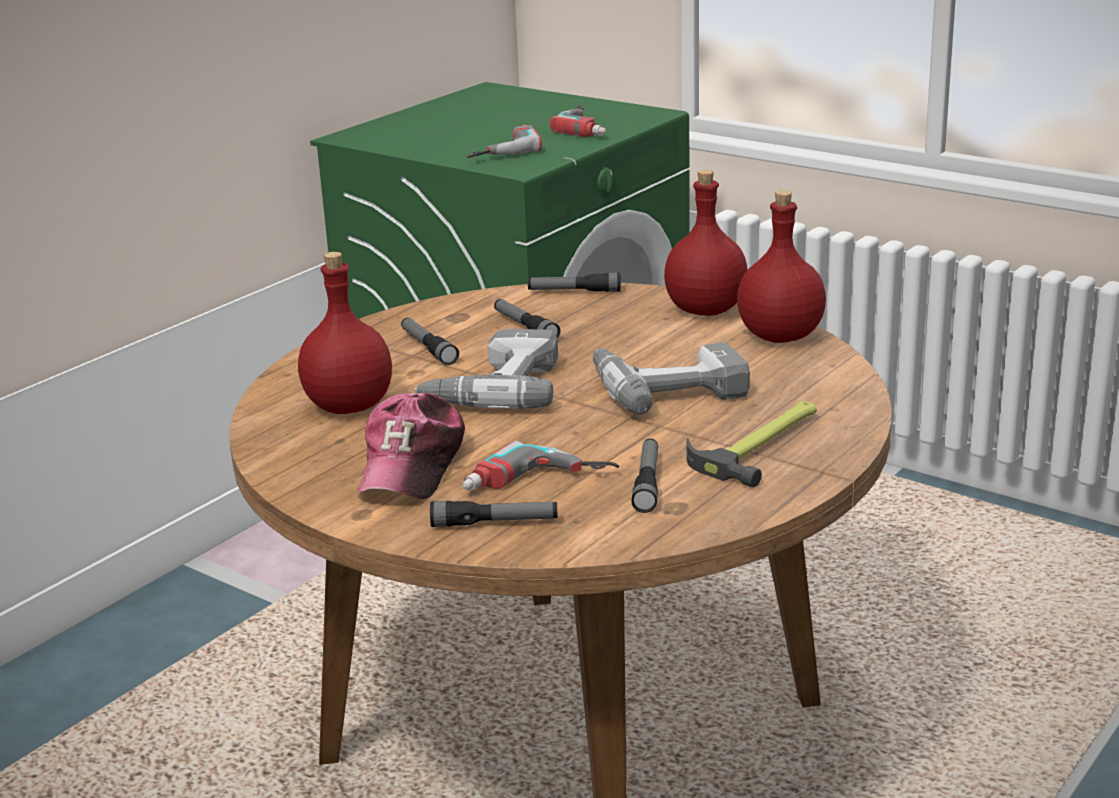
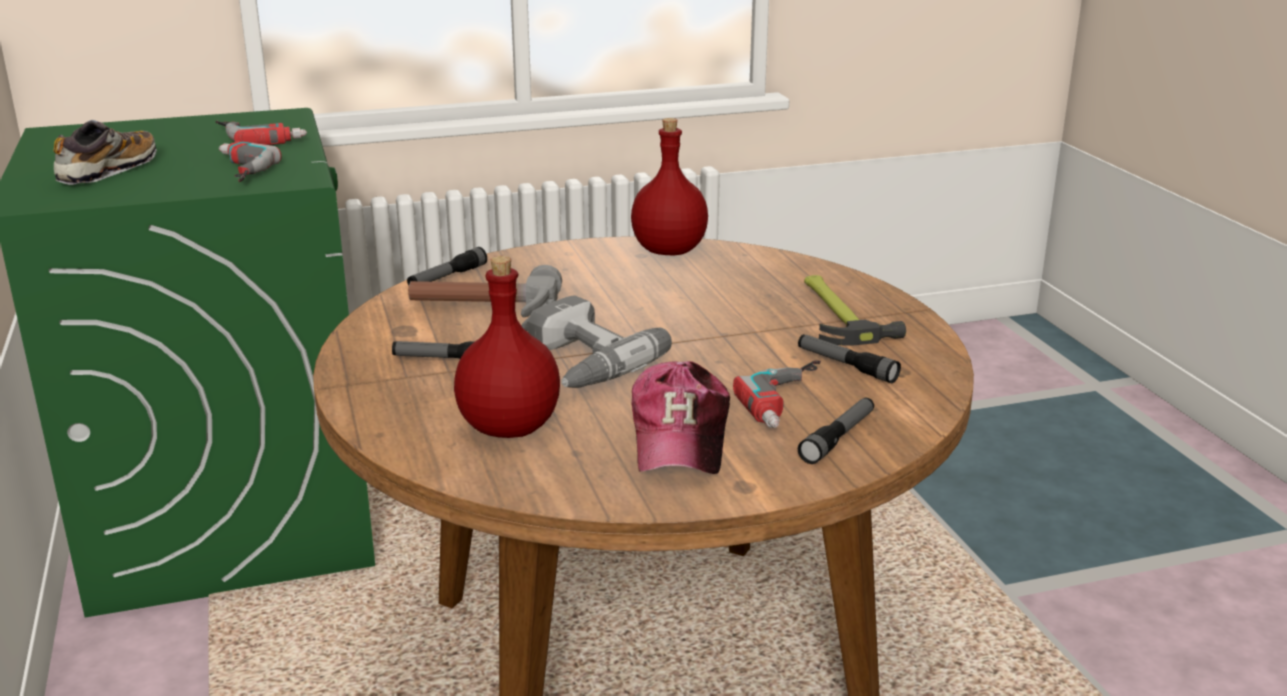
camera: 55 degrees left, 0 degrees up
(412, 465) = (680, 437): cap -> cap turned 45 degrees clockwise
(440, 128) = (108, 171): none -> shoe
(525, 327) = (482, 315): flashlight -> hammer
(666, 386) = (689, 308): power drill -> none
(704, 309) = (575, 254): red bottle -> none

